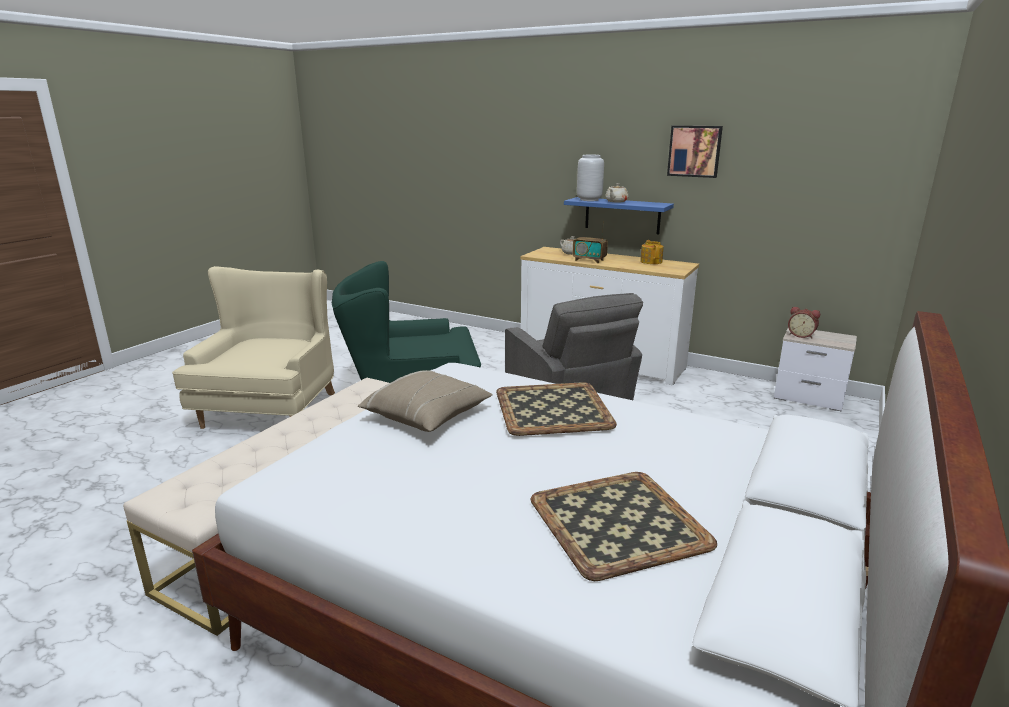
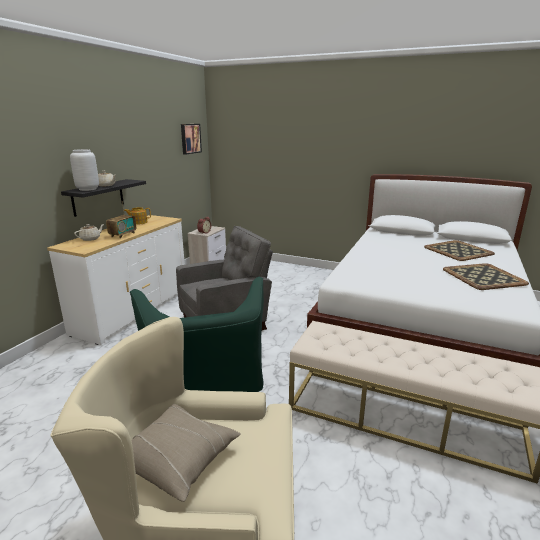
camera: 95 degrees left, 0 degrees up
(427, 416) = (412, 282): beige pillow -> beige pillow (178, 459)
(553, 408) = (381, 257): tray -> tray (482, 276)
(622, 215) = (98, 197): blue shelf -> black shelf
(694, 151) = (129, 140): picture -> picture (190, 138)

